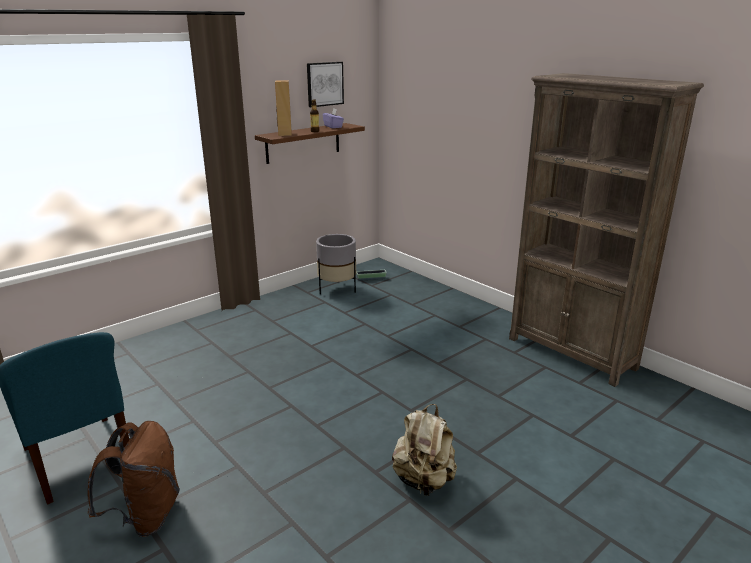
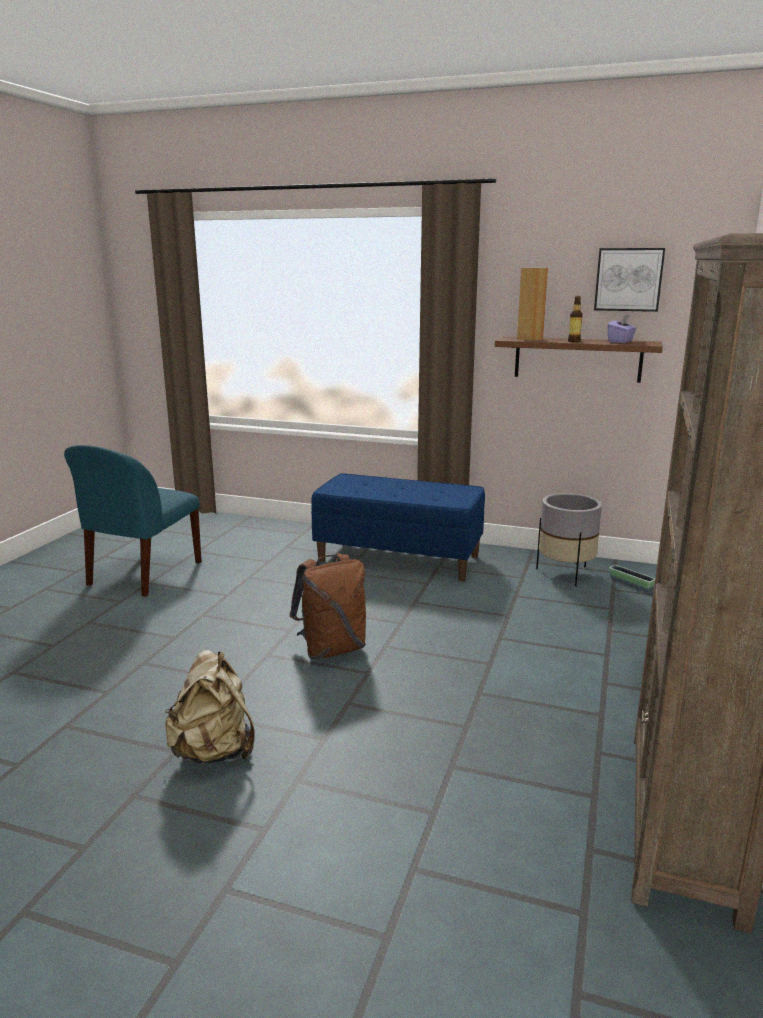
camera: 60 degrees right, 5 degrees down
(146, 516) = (88, 624): brown backpack -> brown backpack (332, 649)
(240, 329) = (399, 558): none -> blue bench

